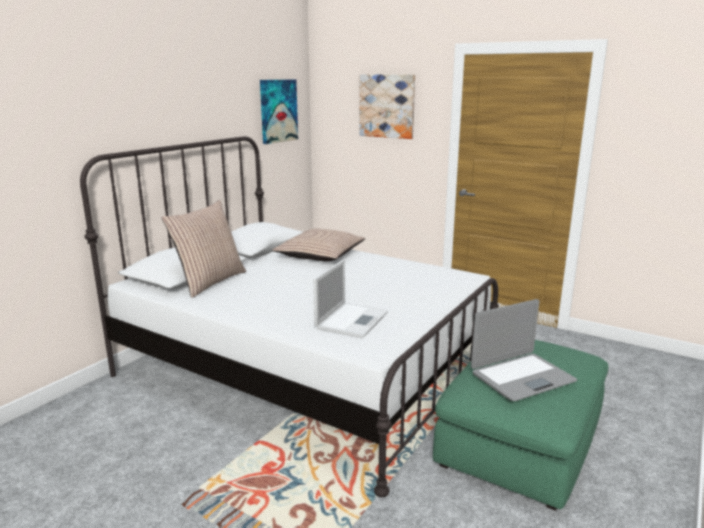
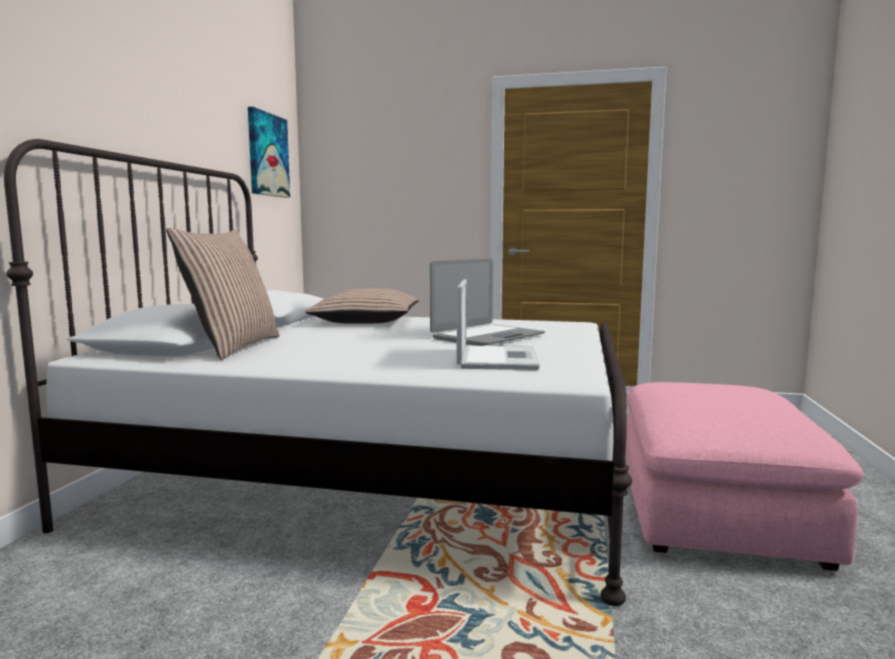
camera: 20 degrees left, 10 degrees down
(387, 106) = (408, 154): picture -> none
(520, 439) = (714, 505): green ottoman -> pink ottoman
(521, 377) = (729, 407): laptop -> laptop (487, 337)

